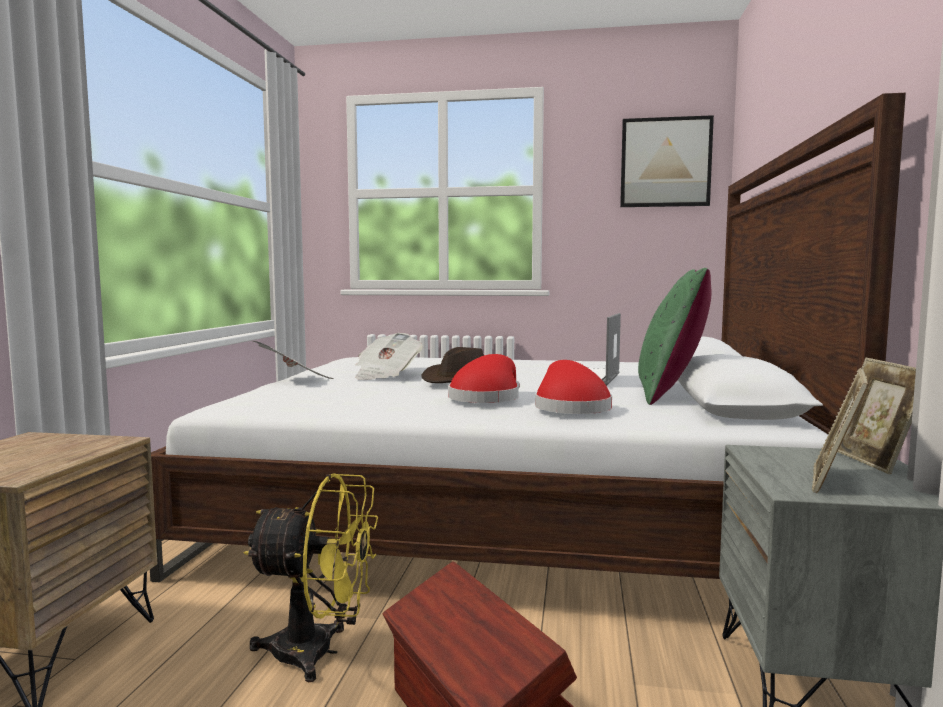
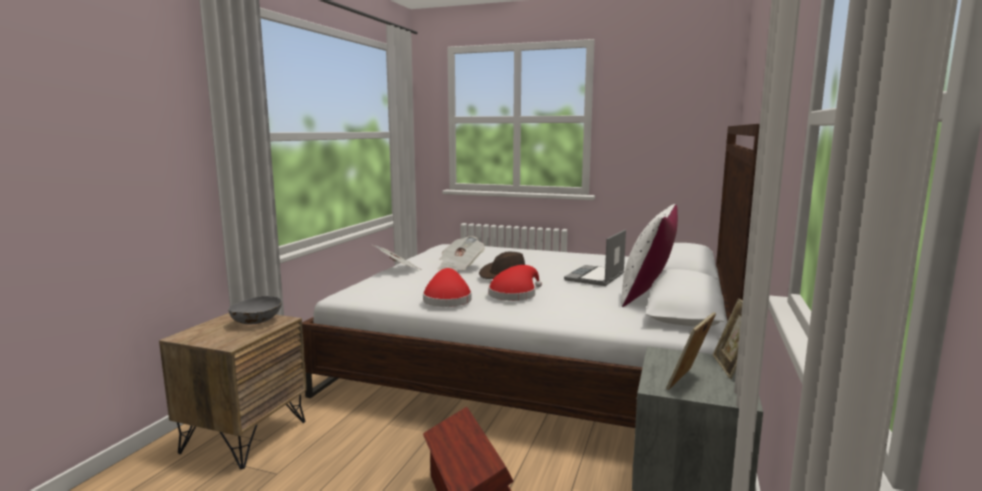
camera: 10 degrees right, 5 degrees up
(68, 446) = (257, 322): none -> grey bowl
(319, 652) = (393, 450): yellow fan -> none
(569, 407) = (564, 307): red hat -> red hat (447, 300)
(665, 162) = (688, 99): picture -> none
(671, 393) = (647, 295): green pillow -> white pillow

